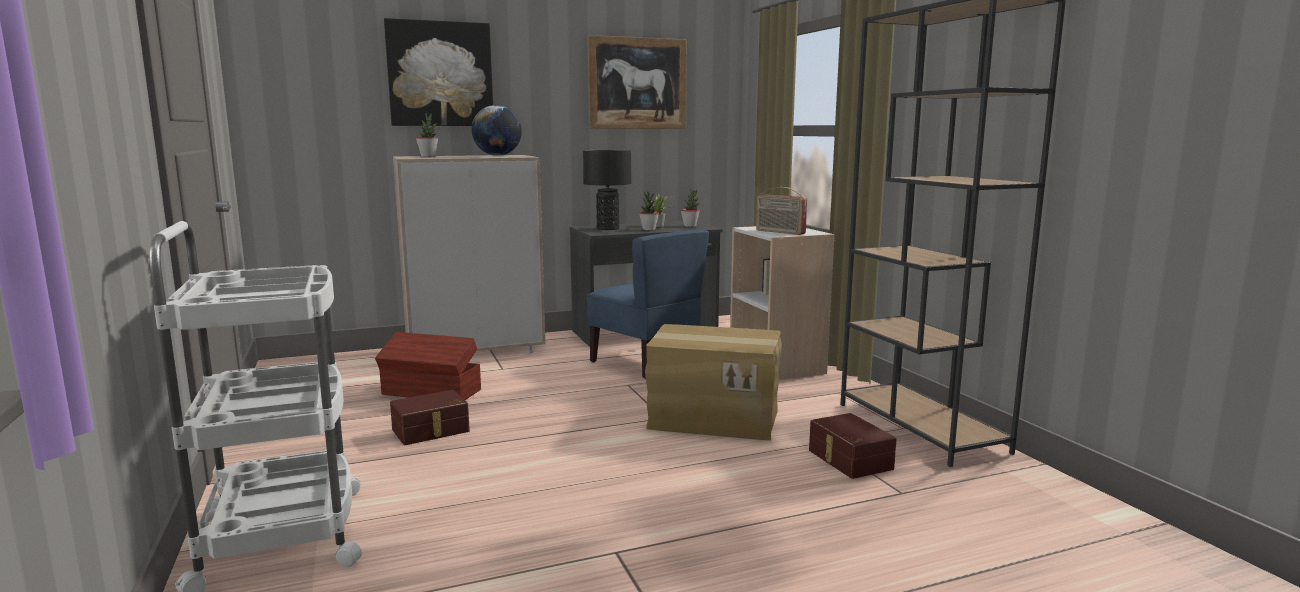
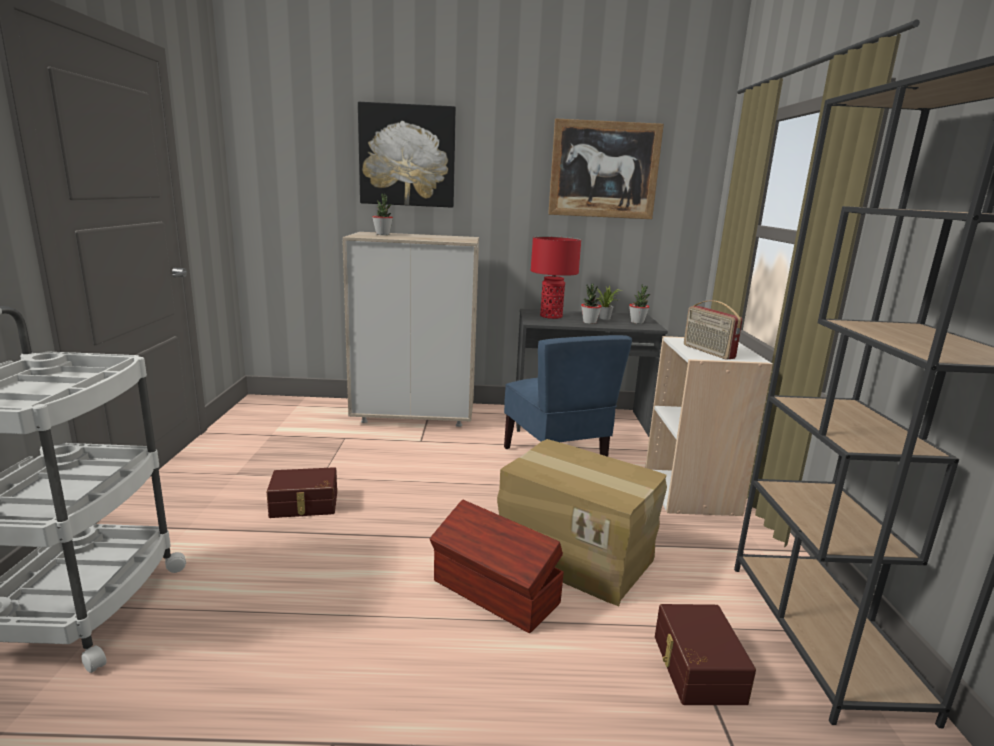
camera: 20 degrees right, 5 degrees up
(431, 392) = (341, 457): brown storage box -> brown storage box (495, 593)
(498, 155) = (449, 237): globe -> none
(607, 228) = (551, 316): black table lamp -> red table lamp

